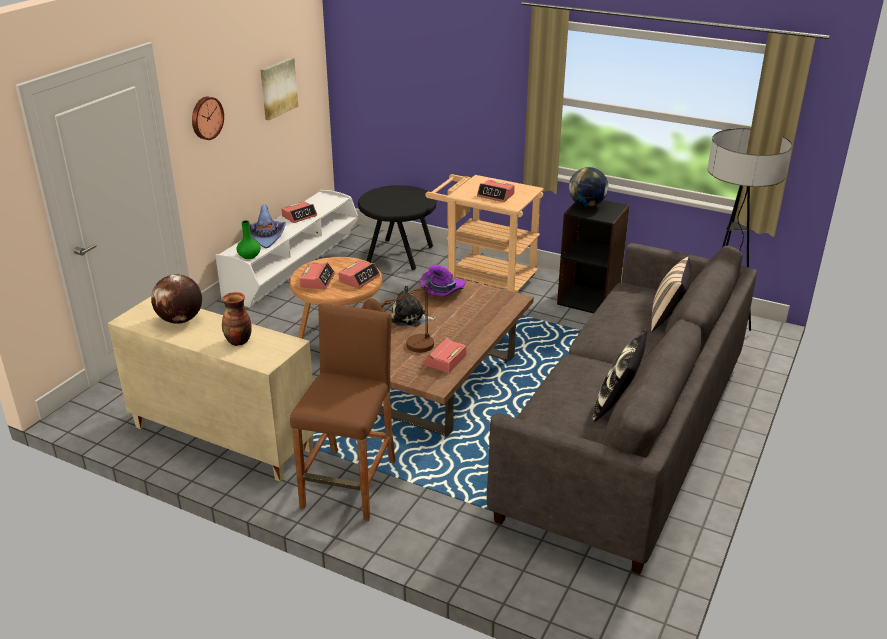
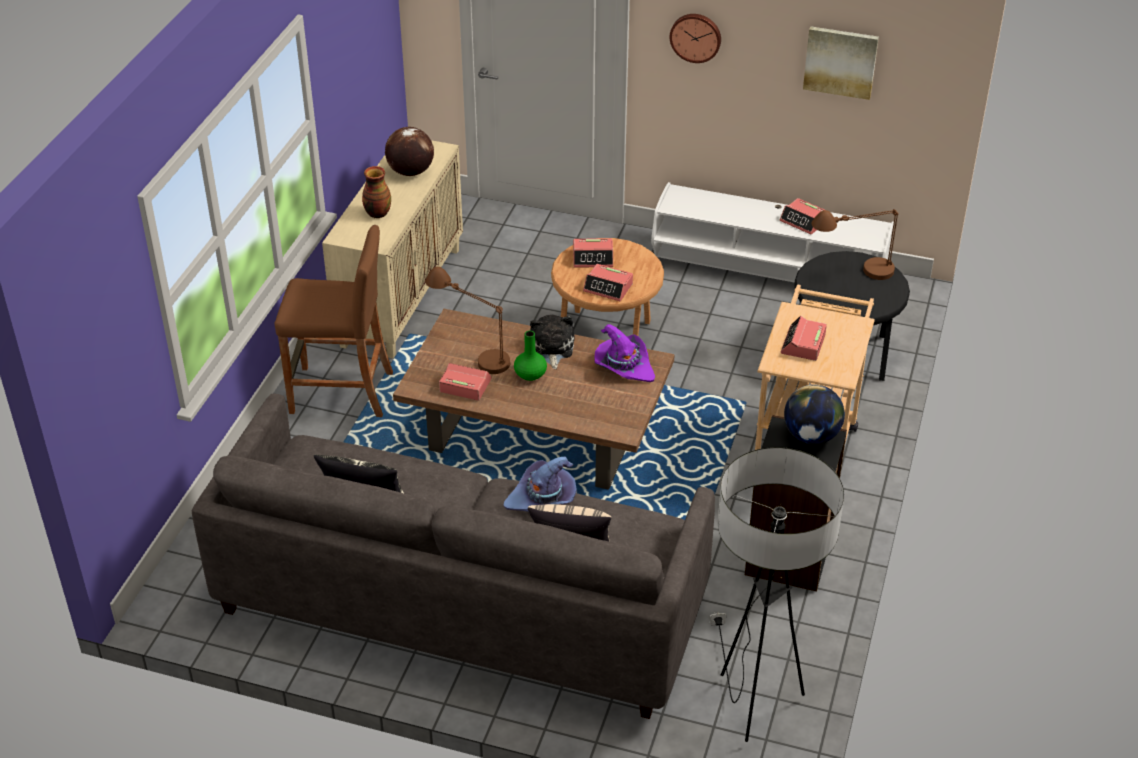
camera: 80 degrees right, 10 degrees up
(249, 256) = (676, 207): green vase -> green vase (531, 375)
(266, 237) = (732, 208): purple hat -> purple hat (543, 498)
(387, 198) = (852, 274): none -> brown table lamp

